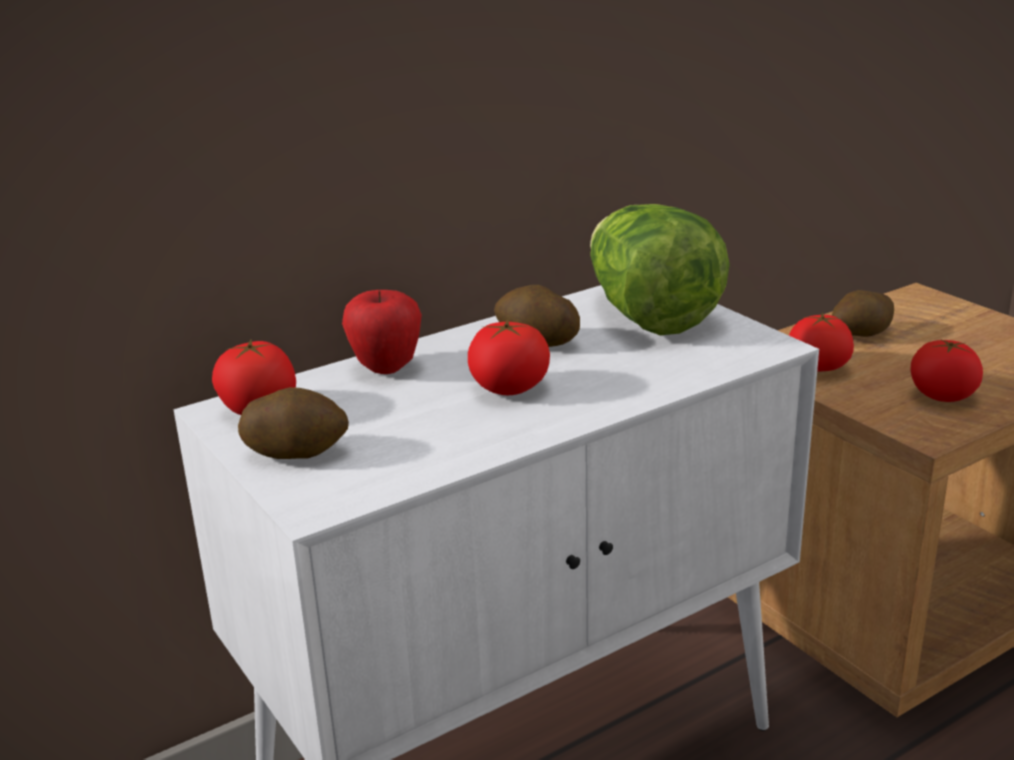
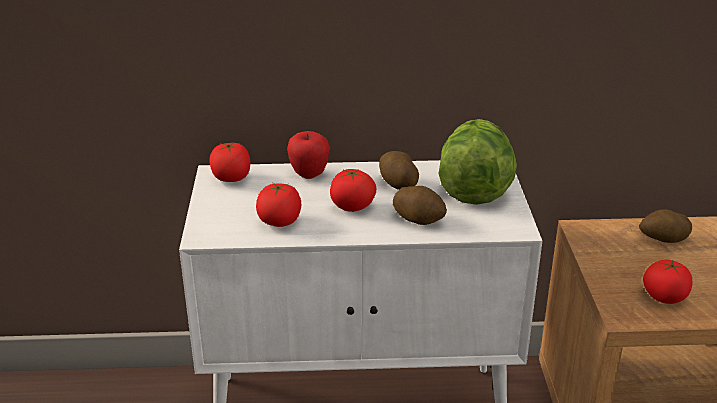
camera: 30 degrees right, 5 degrees up
(297, 451) = (224, 206): potato -> potato (419, 219)
(819, 367) = (609, 251): tomato -> tomato (279, 221)

